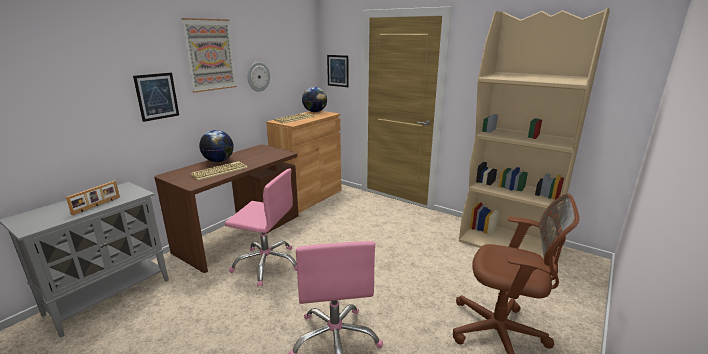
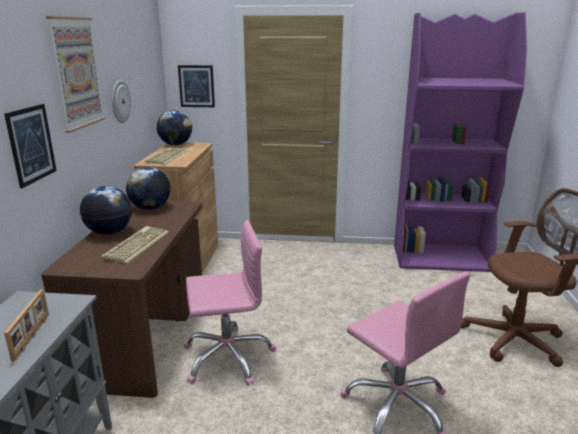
camera: 30 degrees left, 0 degrees up
(262, 151) = (150, 208): none -> globe
(507, 243) = (441, 258): beige bookcase -> purple bookcase

